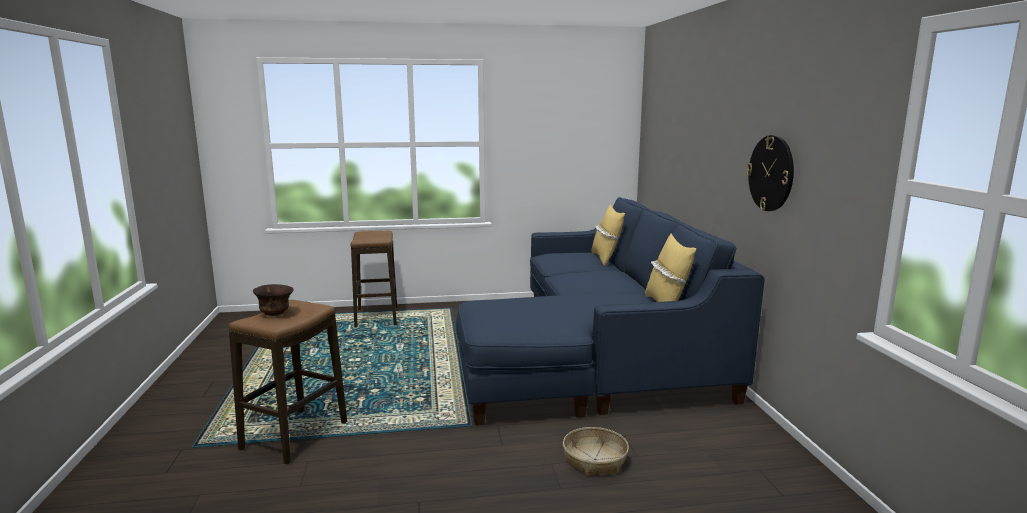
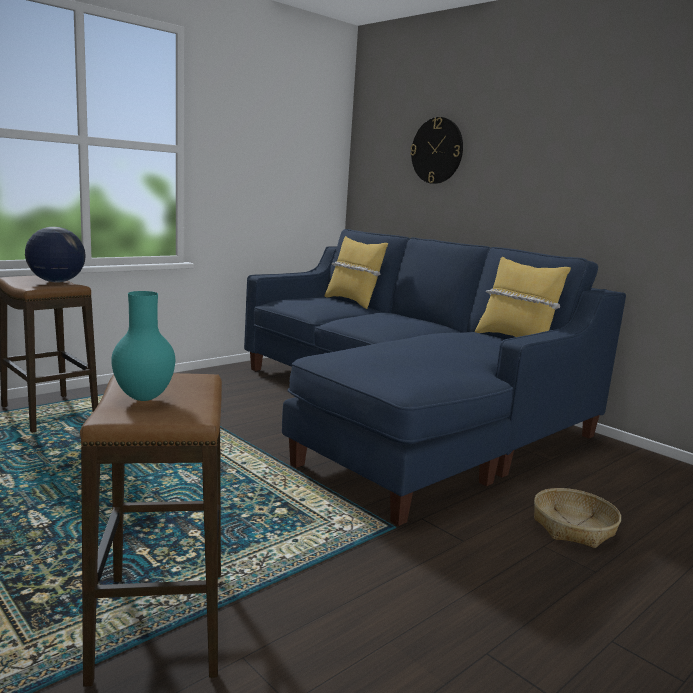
camera: 35 degrees left, 0 degrees up
(275, 314) = (142, 398): brown bowl -> turquoise vase
(379, 236) = (56, 282): none -> globe
(771, 173) = (629, 183): wall clock -> wall clock (437, 150)

